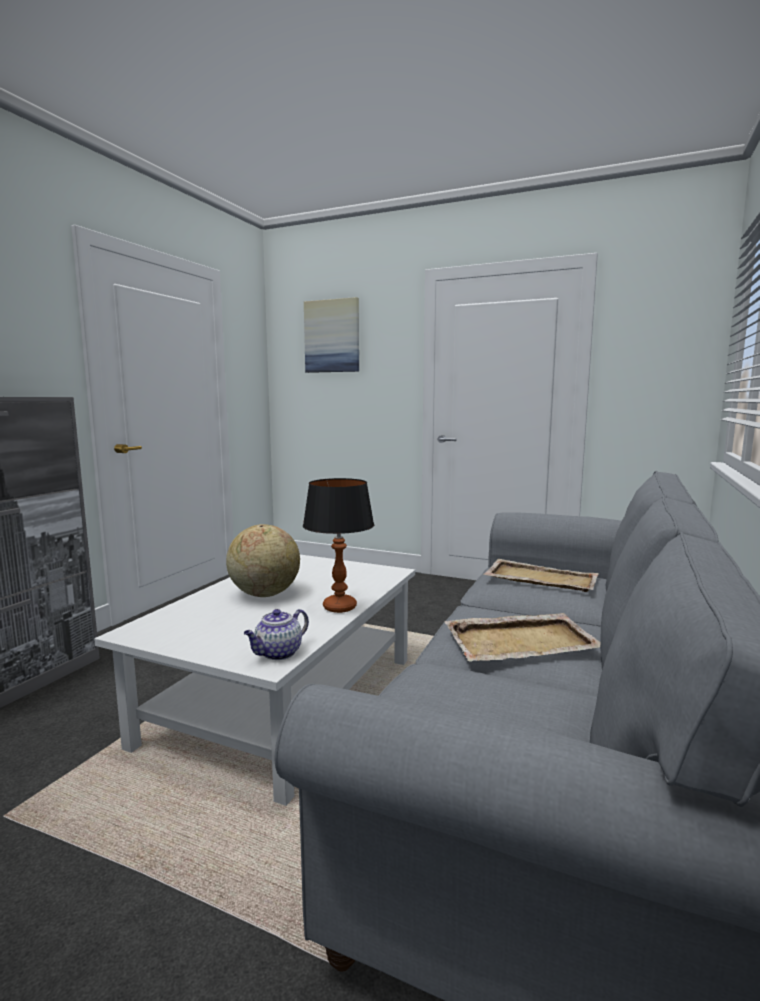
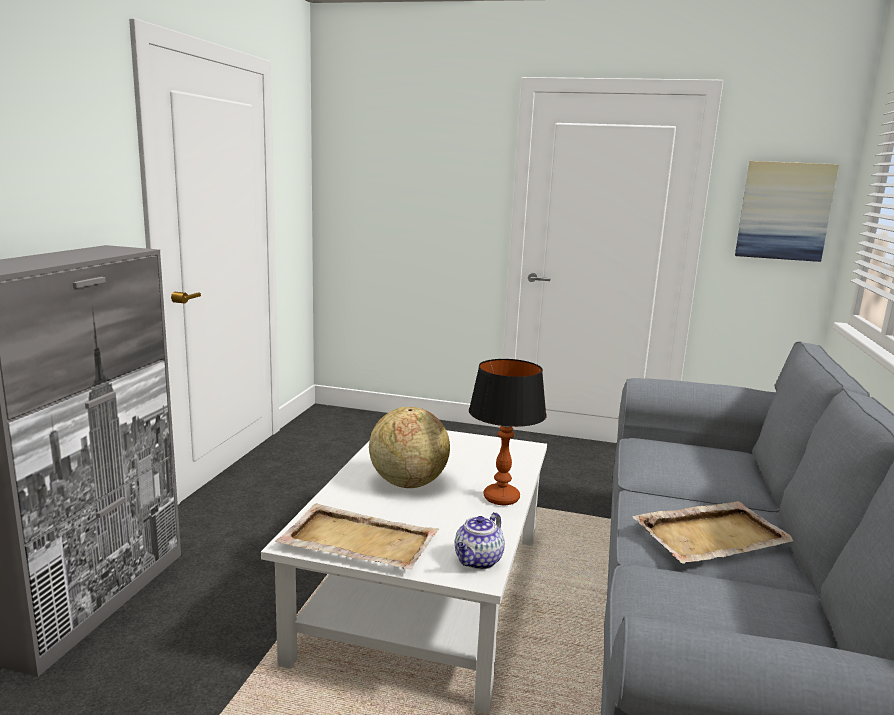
camera: 10 degrees left, 5 degrees up
(332, 336) = (400, 146): picture -> picture (784, 211)
(539, 578) = (688, 456): beige tray -> beige tray (358, 541)

